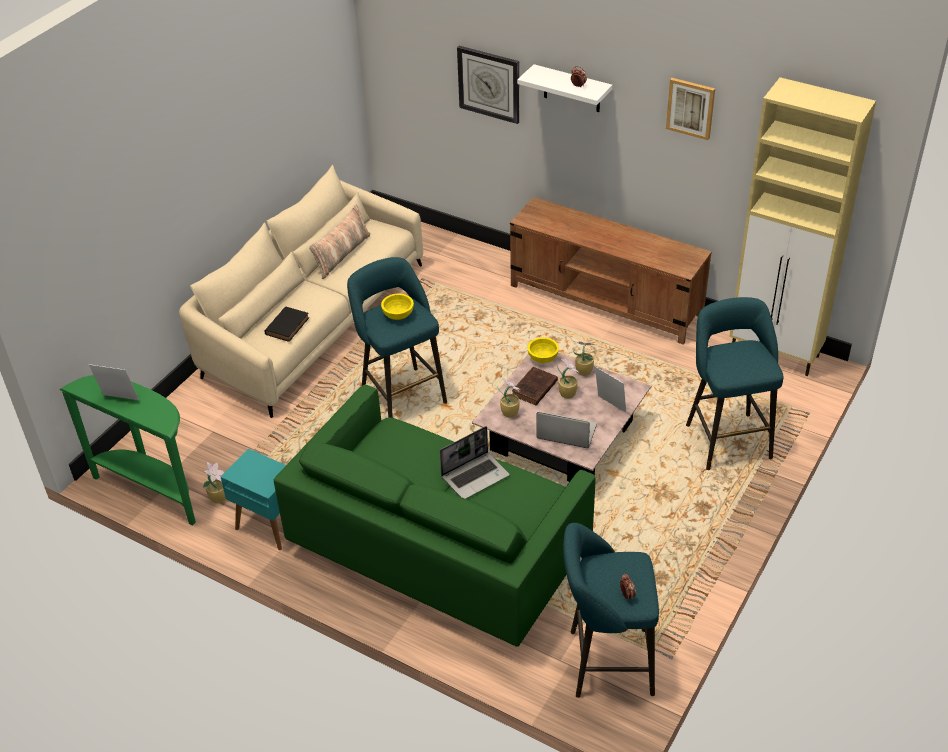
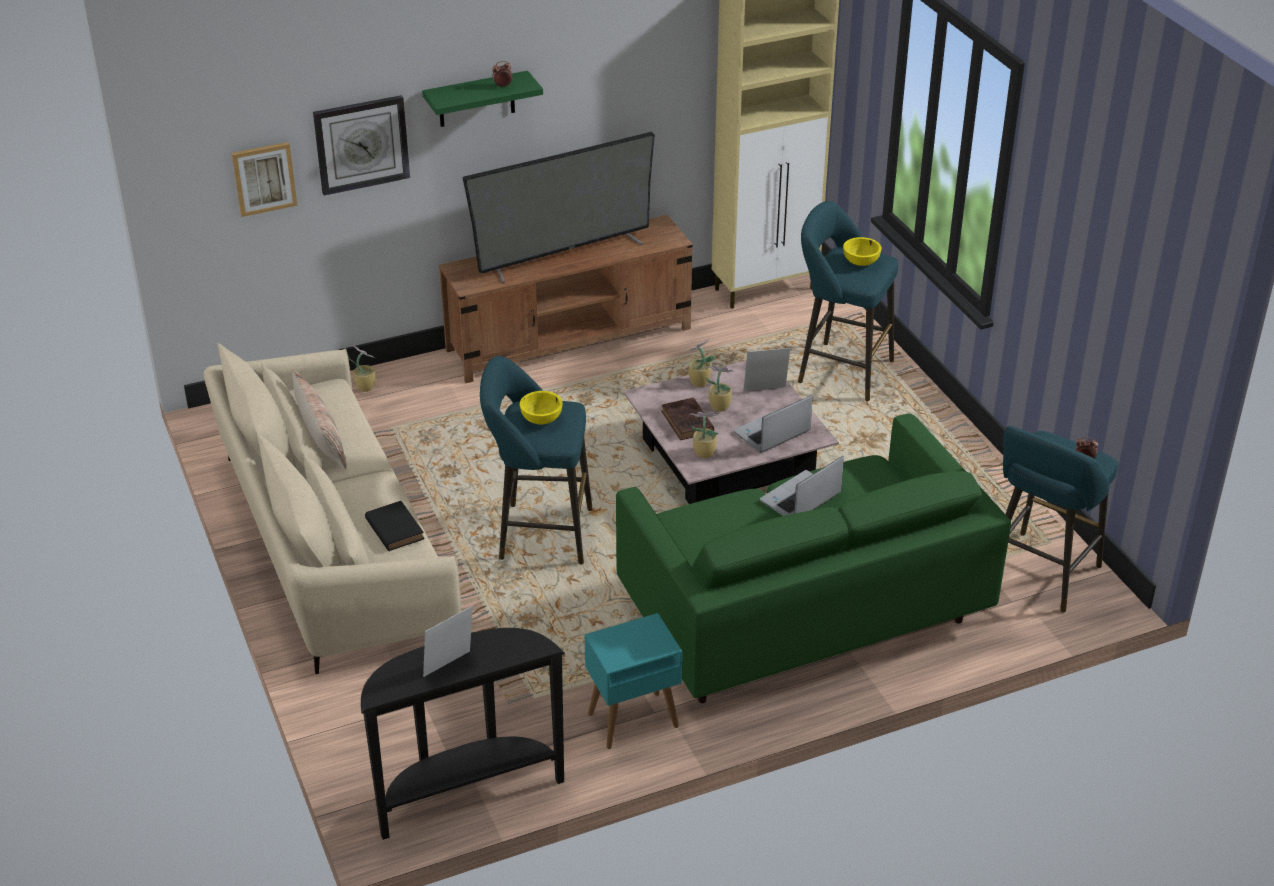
camera: 55 degrees left, 5 degrees down
(153, 490) = (466, 792): green console table -> black console table
(218, 497) = (542, 741): potted plant -> potted plant (365, 387)
(475, 476) = (800, 499): laptop -> laptop turned 135 degrees counterclockwise
(542, 358) = (649, 396): yellow bowl -> yellow bowl (861, 262)
(572, 89) = (476, 99): white shelf -> green shelf
(606, 236) = (564, 255): none -> television
(690, 108) = (624, 56): picture -> picture (264, 178)

